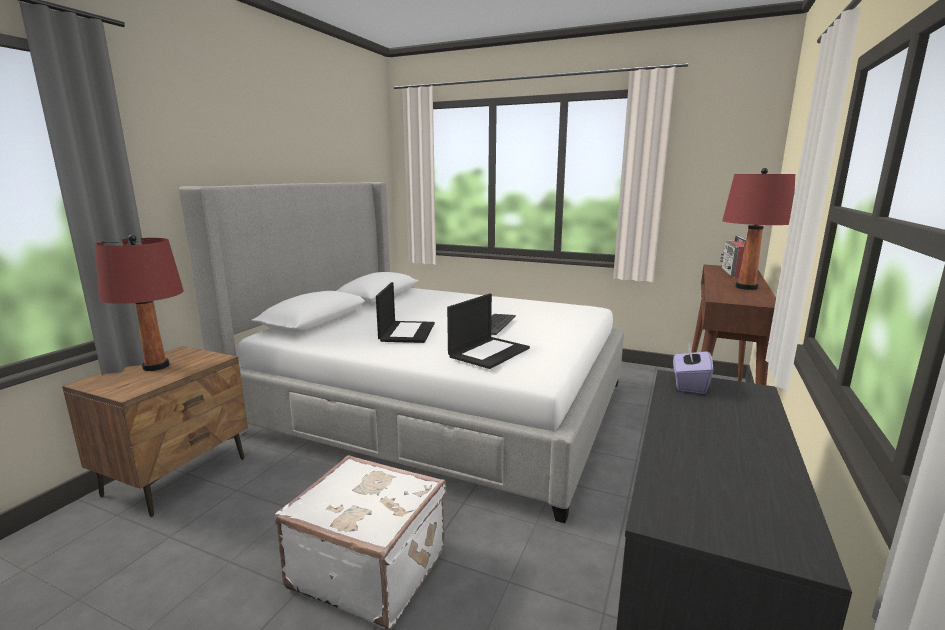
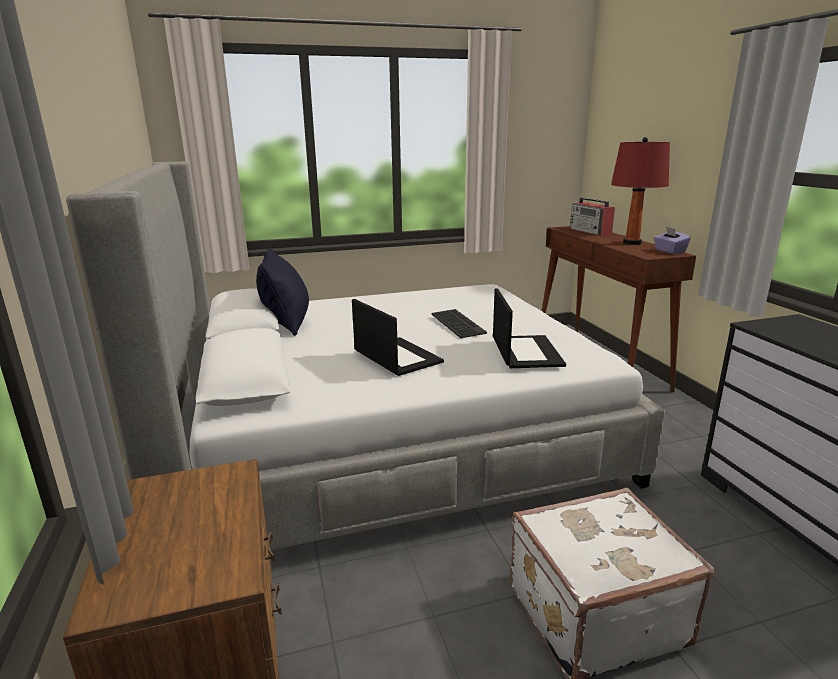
camera: 40 degrees left, 5 degrees up
(156, 366) = (166, 525): red table lamp -> none
(400, 300) = (287, 324): none -> black pillow
(689, 384) = (771, 327): purple tissue box -> purple tissue box (669, 251)

